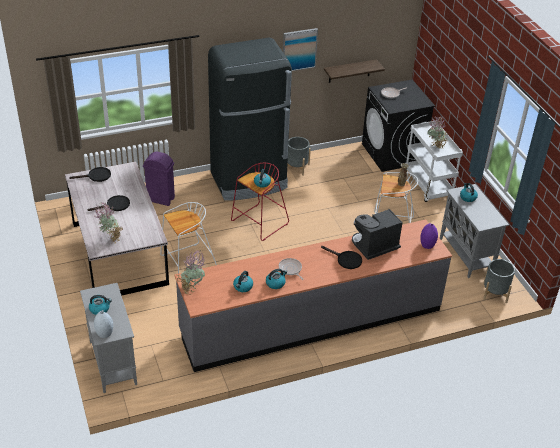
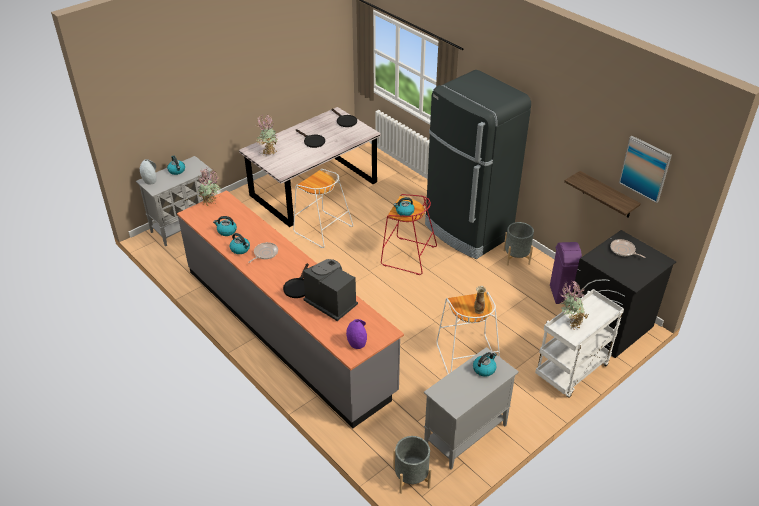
camera: 70 degrees right, 0 degrees up
(160, 199) = (399, 188): purple trash can -> purple trash can (561, 294)
(299, 49) = (558, 130): picture -> picture (645, 168)

